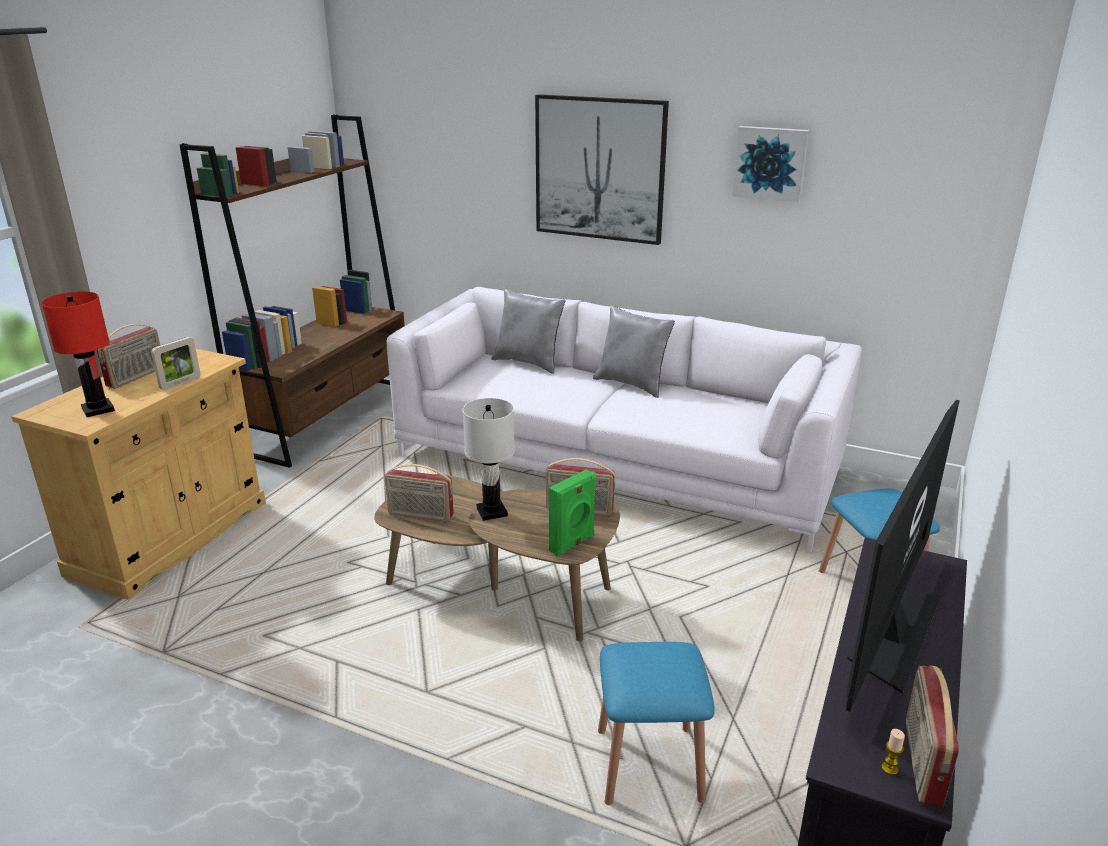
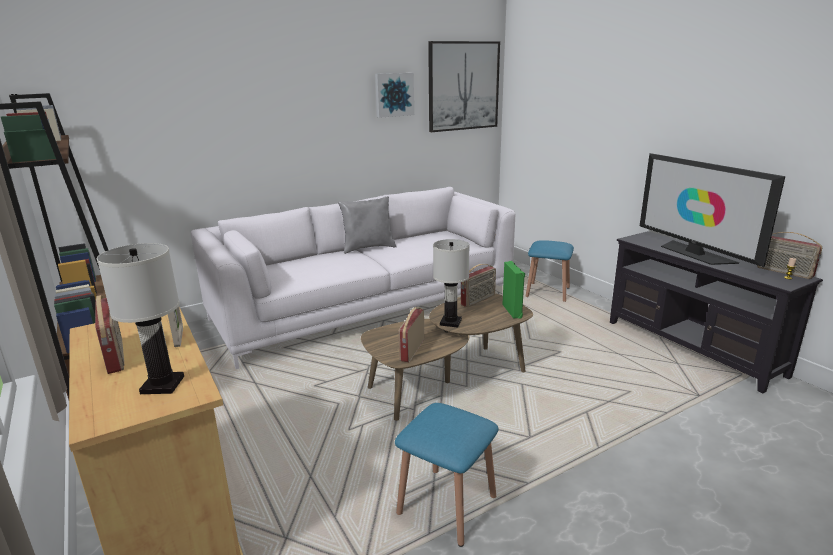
camera: 55 degrees left, 5 degrees down
(97, 410) = (163, 385): red table lamp -> white table lamp
(420, 515) = (411, 350): radio -> radio turned 150 degrees clockwise
(529, 363) = (290, 261): grey pillow -> none
(599, 169) = (288, 113): picture -> picture (463, 86)
(649, 765) = (637, 386): blue stool -> blue stool (447, 505)

